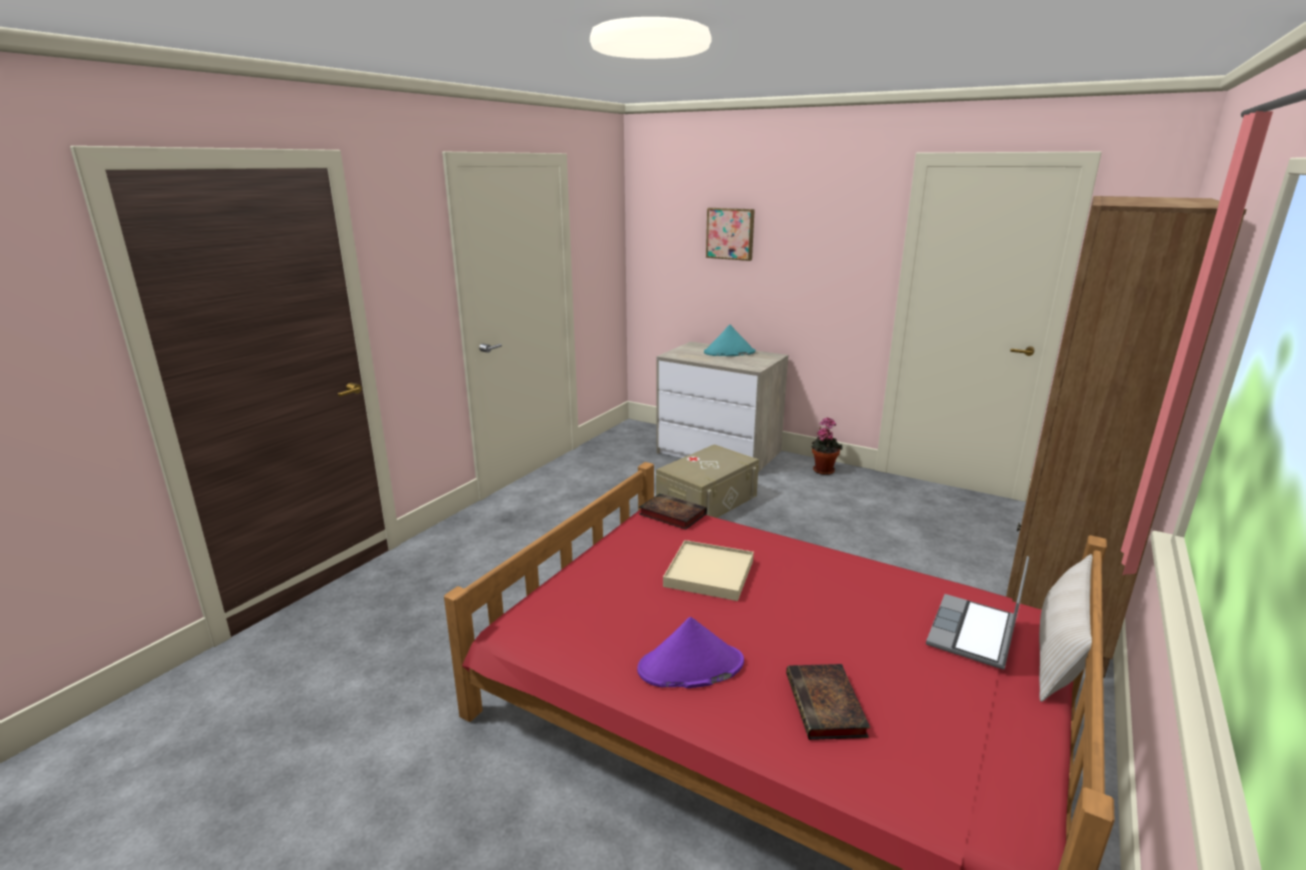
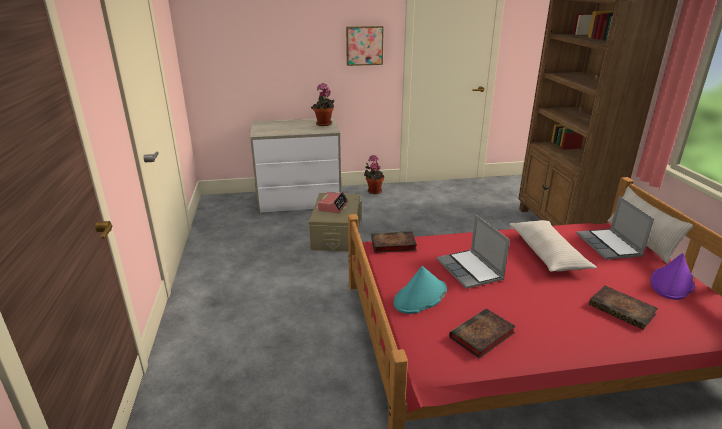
camera: 40 degrees left, 5 degrees up
(599, 636) = (481, 336): none -> book
(690, 667) = (547, 326): purple hat -> purple hat (672, 283)
(705, 462) = (333, 206): none -> alarm clock
(709, 574) = (470, 270): beige tray -> laptop
(729, 352) = (295, 123): turquoise hat -> turquoise hat (420, 297)
(730, 233) = (277, 31): picture -> picture (364, 45)
(760, 360) = (324, 124): none -> potted plant
(848, 600) = (547, 253): none -> beige pillow

